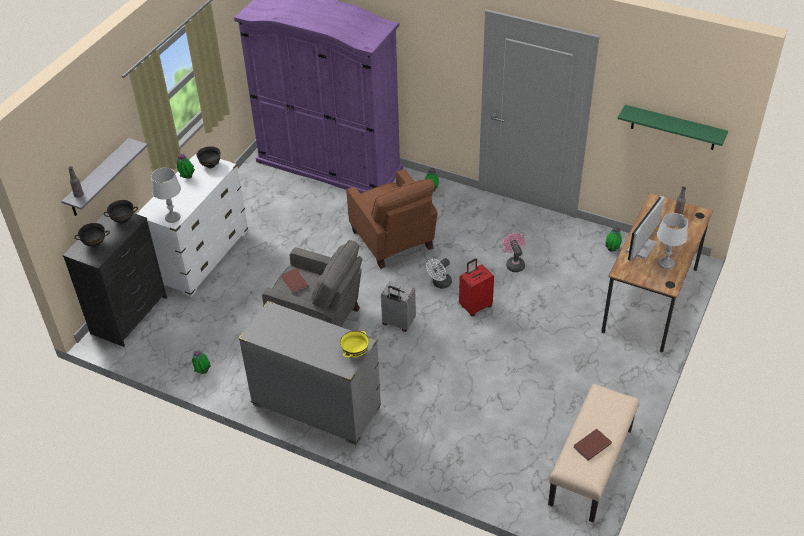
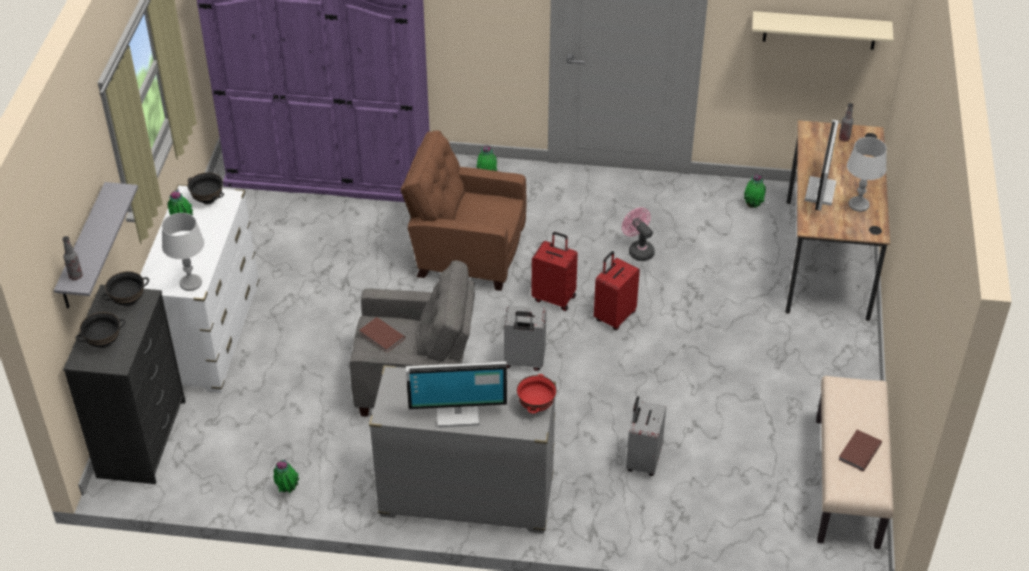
camera: 20 degrees left, 0 degrees up
(300, 345) = (458, 413): none -> monitor
(355, 353) = (536, 406): yellow bowl -> red bowl
(393, 241) = (466, 255): brown armchair -> brown armchair turned 150 degrees clockwise
(439, 284) = (554, 297): white fan -> red suitcase
(448, 412) = (642, 460): none -> grey suitcase
(673, 128) = (820, 30): green shelf -> beige shelf

